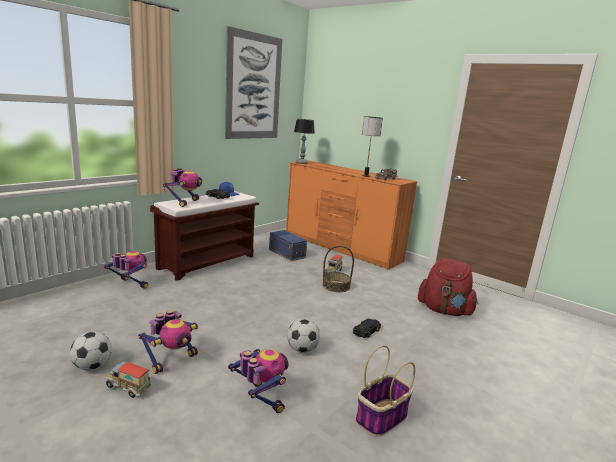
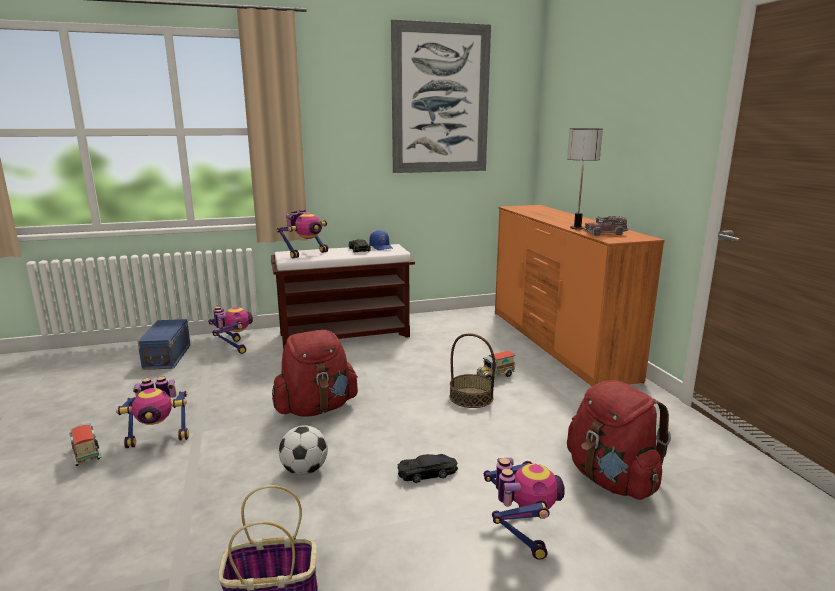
camera: 35 degrees right, 0 degrees up
(92, 366) = (92, 423): football -> none
(257, 313) = (316, 408): none -> red backpack
(260, 399) = (175, 514): toy robot -> toy robot (520, 532)
(287, 253) = (462, 339): blue storage box -> blue storage box (168, 356)
(301, 163) = (514, 208): table lamp -> none

